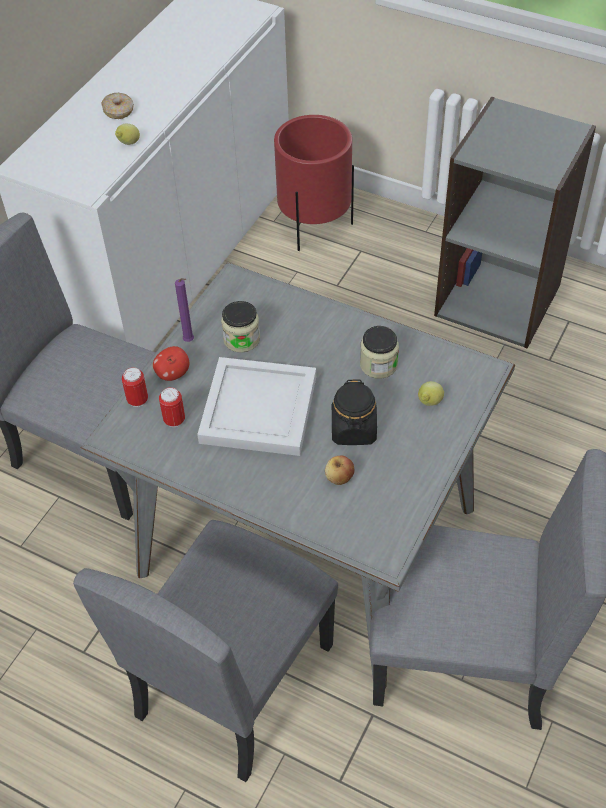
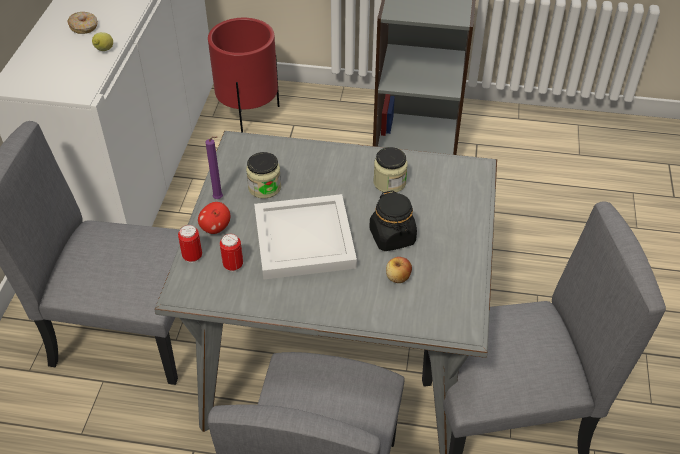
camera: 20 degrees left, 5 degrees down
(429, 403) = (444, 202): lemon -> none

